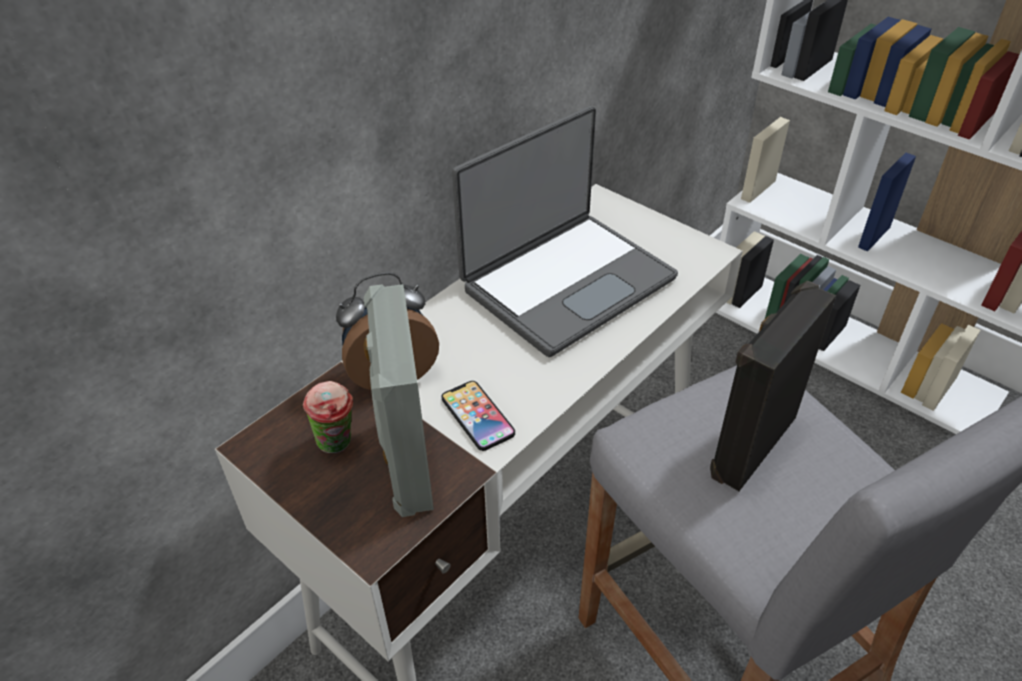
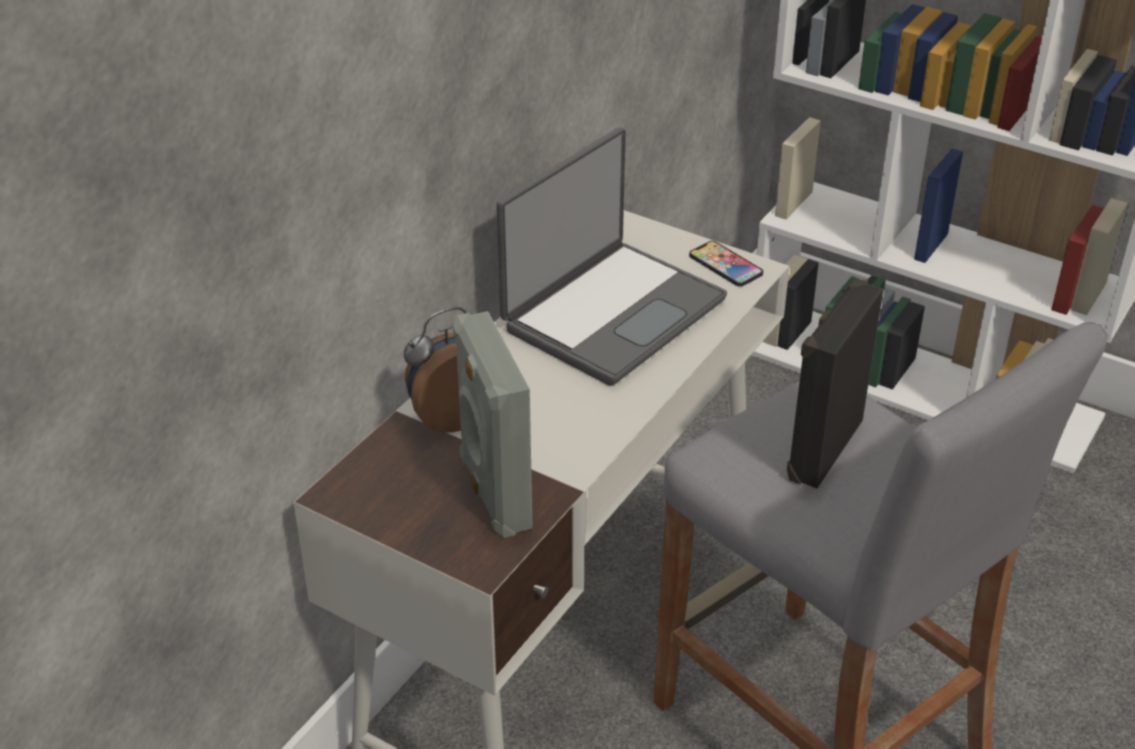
camera: 10 degrees left, 5 degrees down
(338, 445) = (419, 485): cup -> none
(477, 416) = (552, 446): phone -> phone (725, 265)

